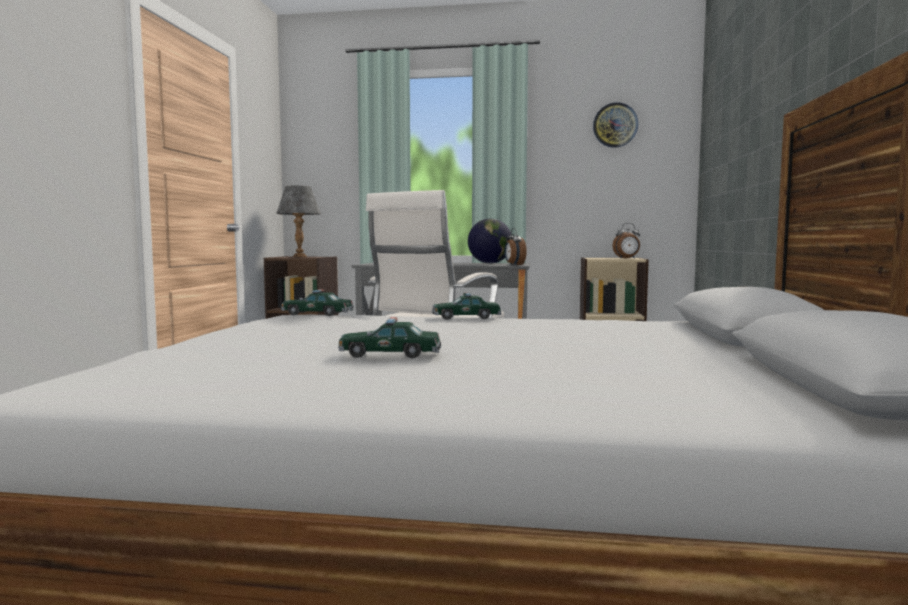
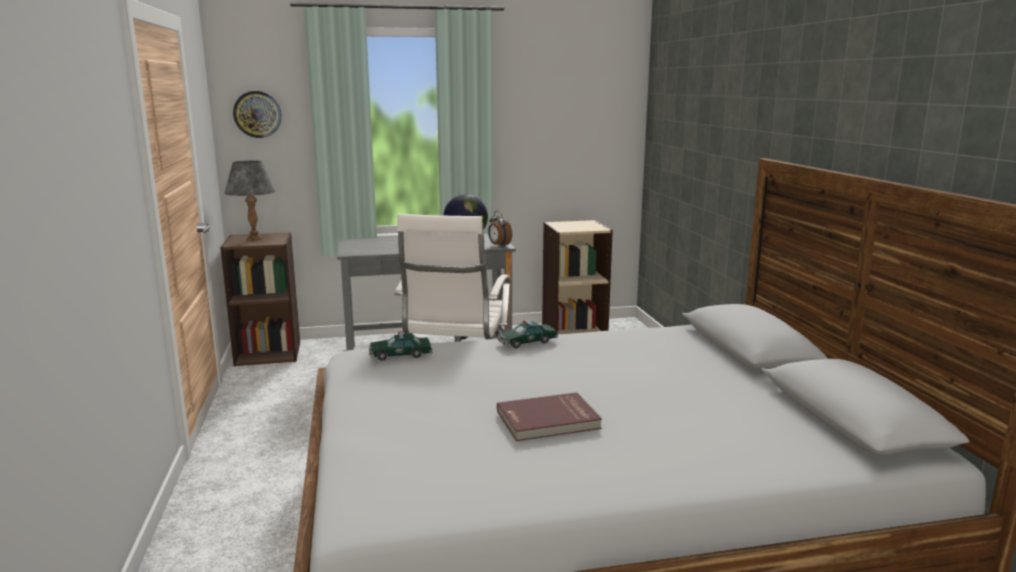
camera: 20 degrees left, 10 degrees up
(390, 354) = (548, 420): toy car -> red book
(615, 125) = (573, 93): wall clock -> wall clock (257, 114)
(627, 258) = (591, 228): alarm clock -> none

